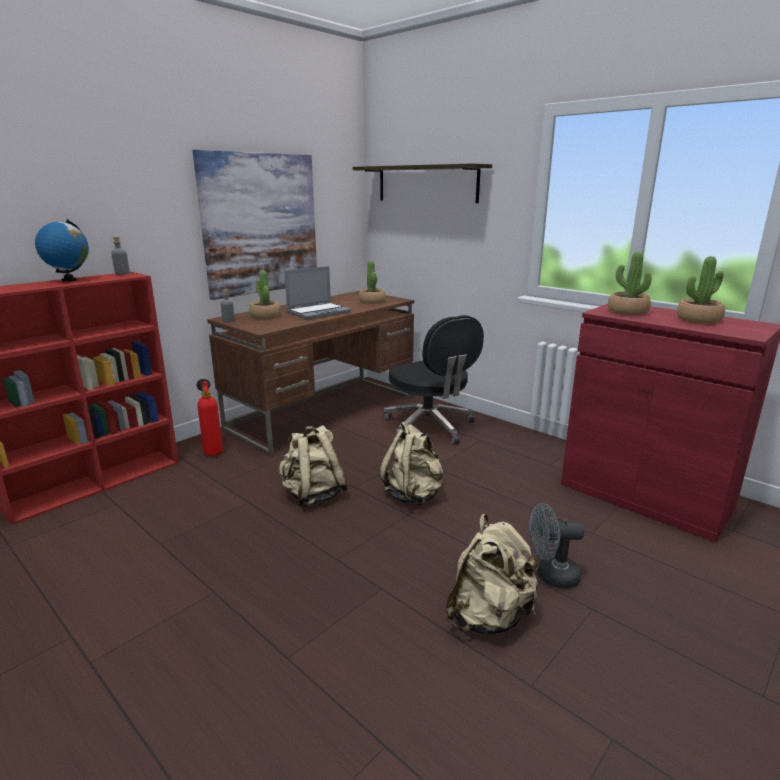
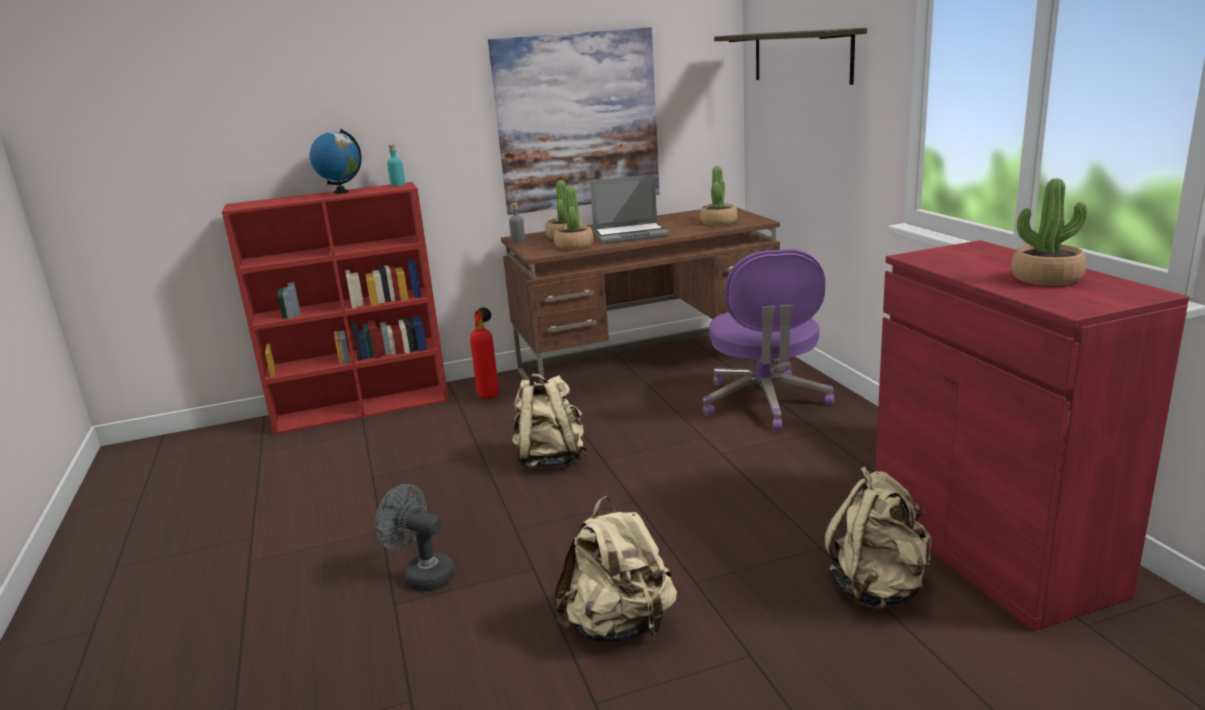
camera: 30 degrees right, 0 degrees up
(122, 273) = (398, 184): grey bottle -> turquoise bottle
(413, 495) = (661, 481): beige backpack -> beige backpack (878, 588)
(430, 427) = (765, 403): black office chair -> purple office chair
(551, 576) = (737, 607): grey fan -> grey fan (422, 575)
(627, 312) = (958, 258): potted plant -> potted plant (574, 246)

